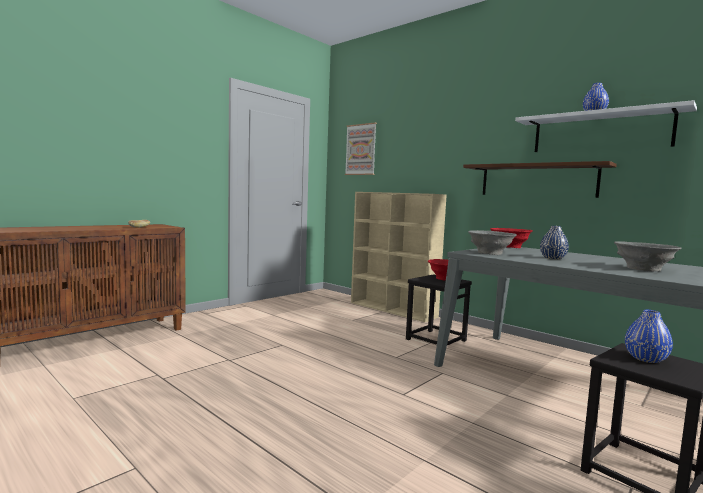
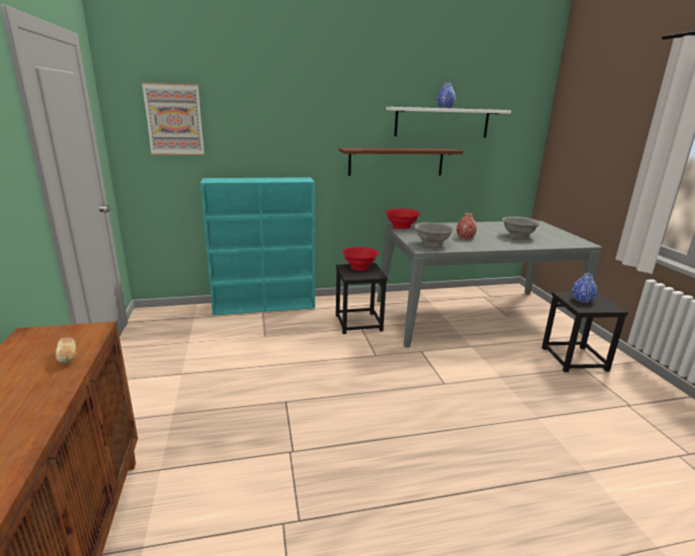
camera: 55 degrees left, 15 degrees up
(393, 310) = (265, 306): beige bookcase -> turquoise bookcase
(552, 258) = (465, 237): blue vase -> red vase

